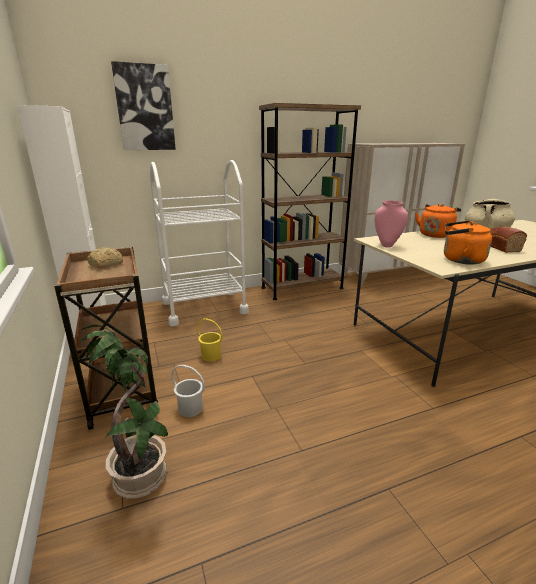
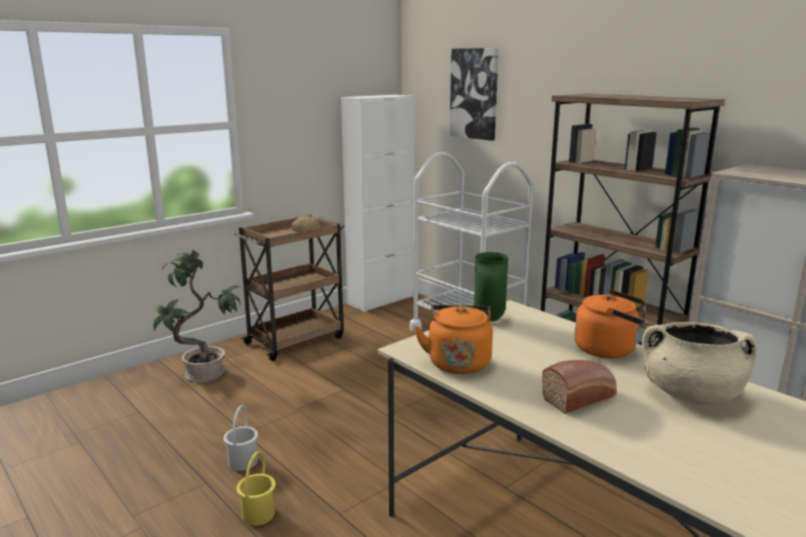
camera: 70 degrees right, 5 degrees down
(190, 408) = (282, 372): white bucket -> white bucket (243, 462)
(211, 356) = (367, 361): yellow bucket -> yellow bucket (257, 514)
(387, 245) = (490, 318): pink vase -> green vase

